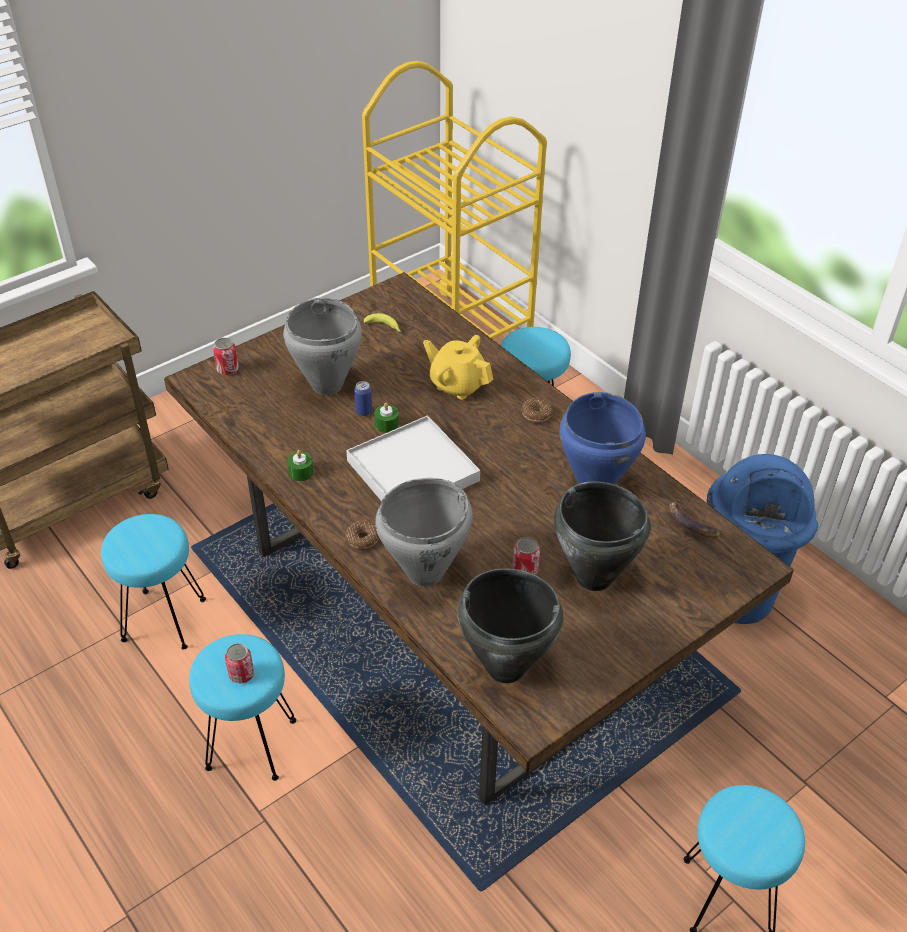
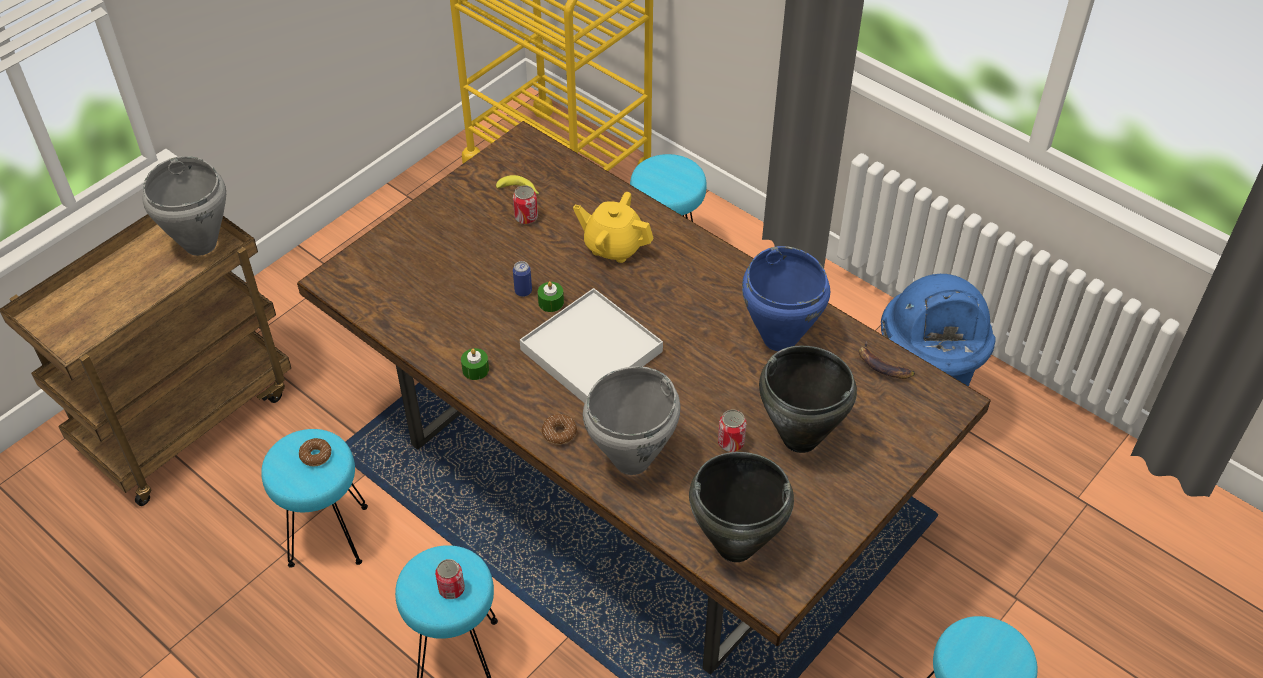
camera: 10 degrees left, 5 degrees up
(227, 369) = (364, 263): can -> can (526, 217)
(326, 385) = (475, 267): grey cooking pot -> grey cooking pot (200, 245)
(536, 414) = (702, 268): donut -> donut (316, 455)

